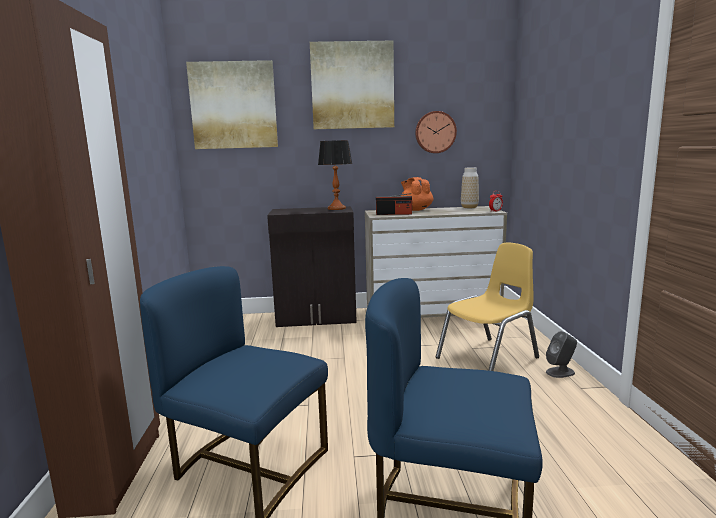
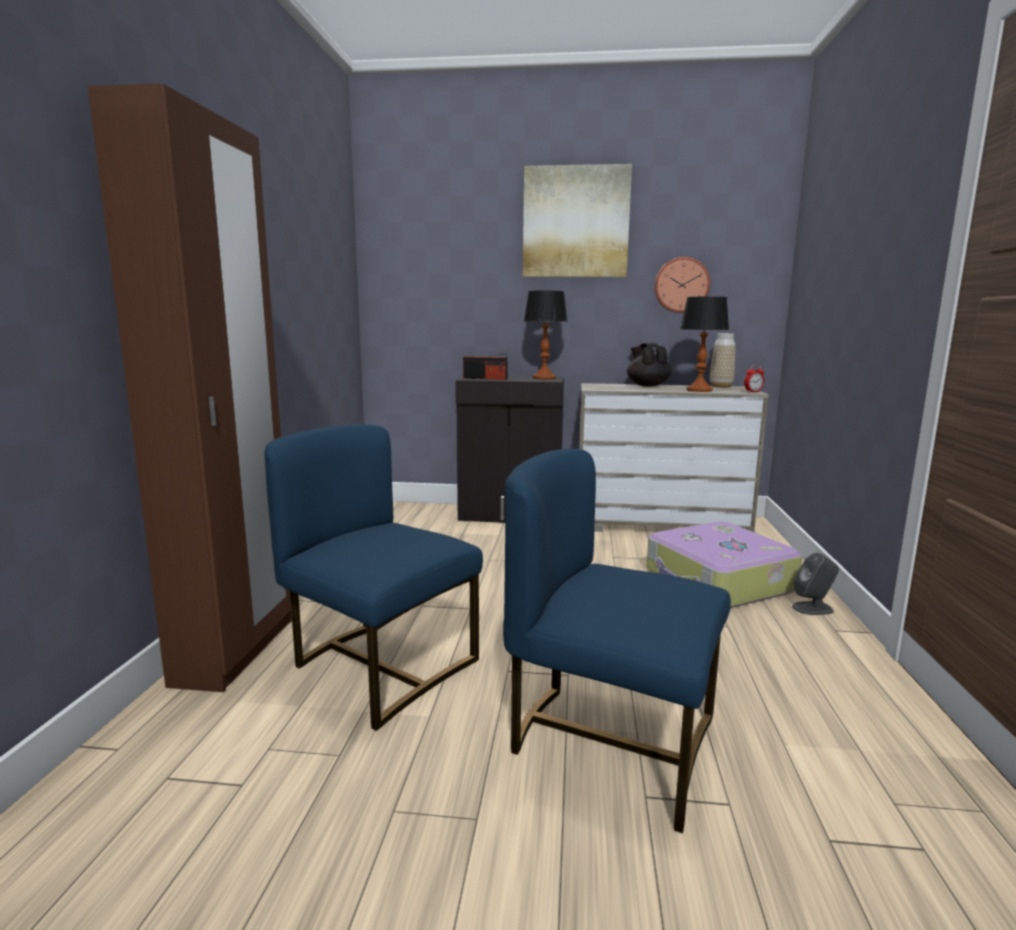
camera: 10 degrees right, 0 degrees up
(233, 105) = (427, 245): picture -> none
(394, 214) = (615, 388): radio -> radio (485, 378)
(416, 209) = (647, 385): orange teapot -> black teapot
(456, 212) = (699, 390): none -> table lamp
(488, 358) = (718, 582): yellow chair -> suitcase

